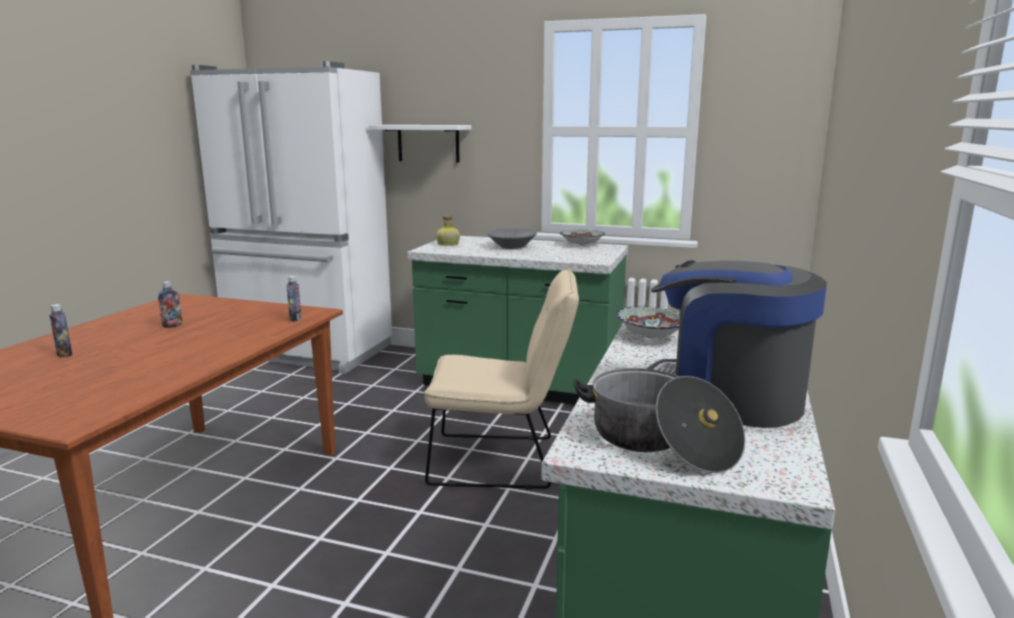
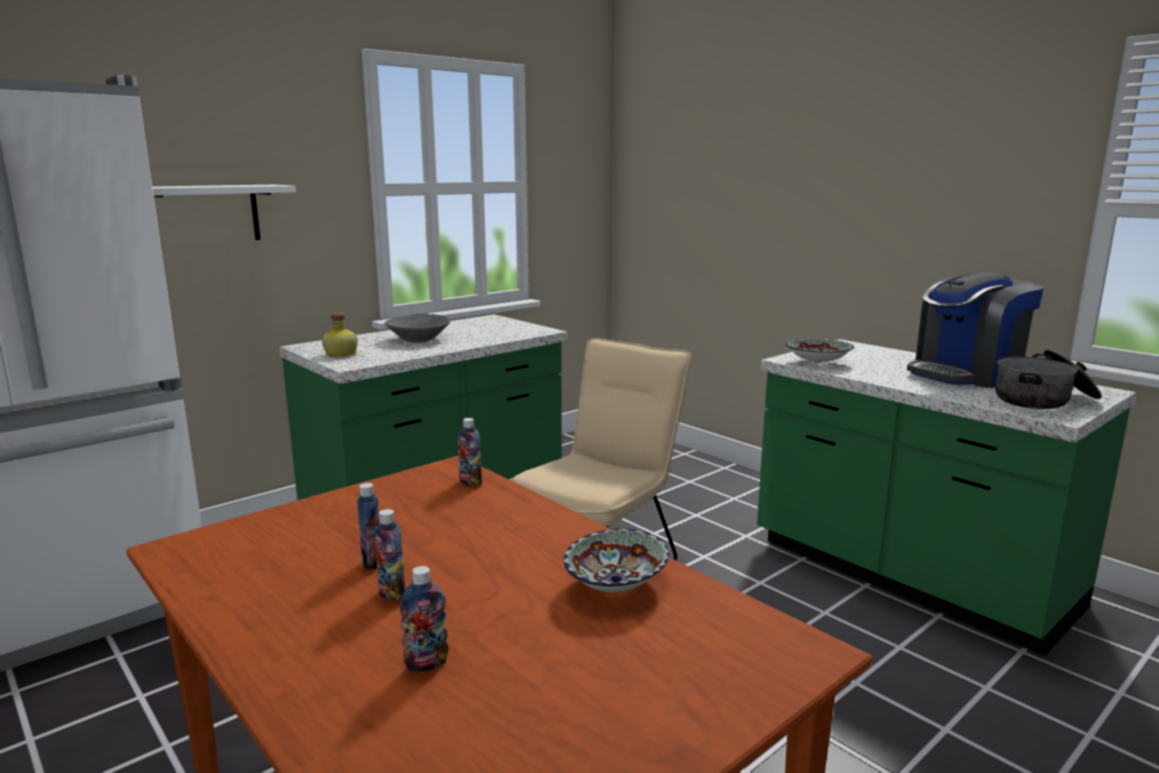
camera: 60 degrees left, 0 degrees up
(136, 336) = (392, 594): none -> bottle
(581, 245) = (464, 323): bowl -> bowl (615, 584)

